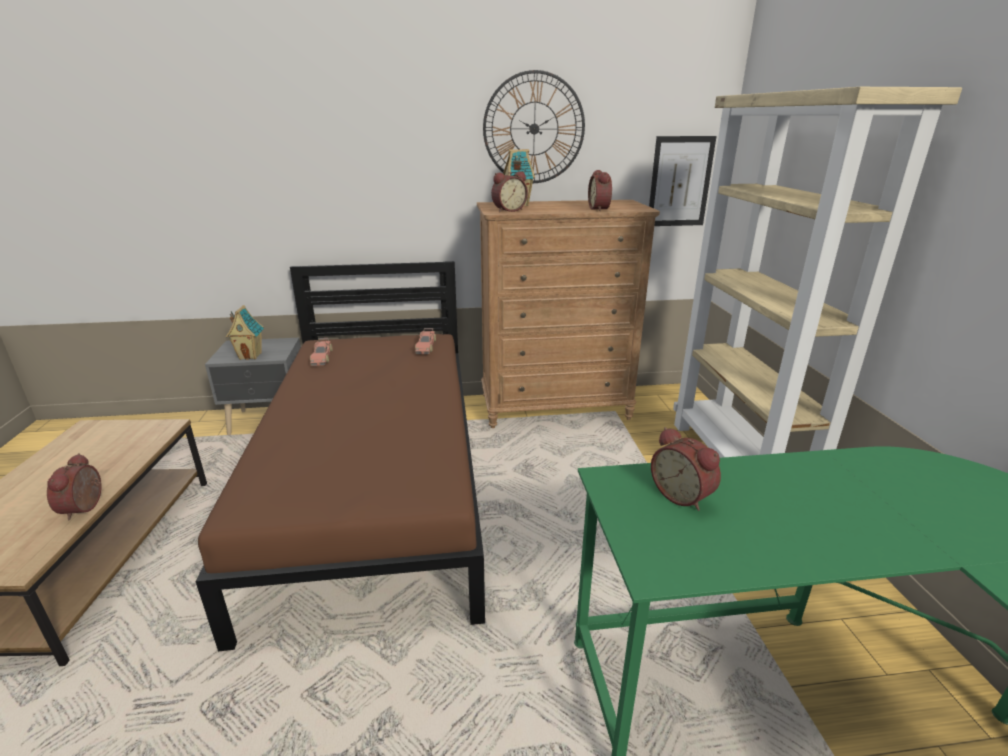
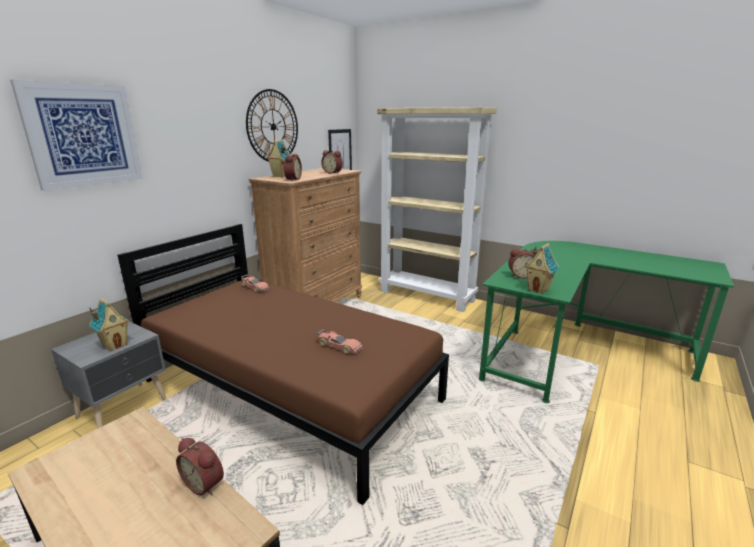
camera: 50 degrees left, 5 degrees down
(266, 134) = (83, 135): none -> picture
(322, 357) = (192, 319): toy car -> toy car (339, 346)
(641, 537) = (538, 289): none -> toy house

